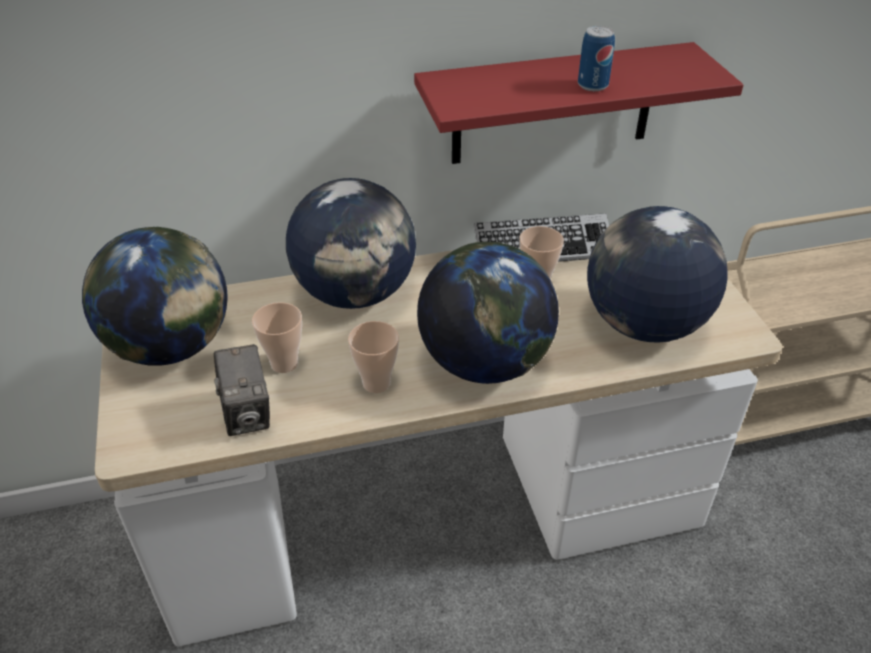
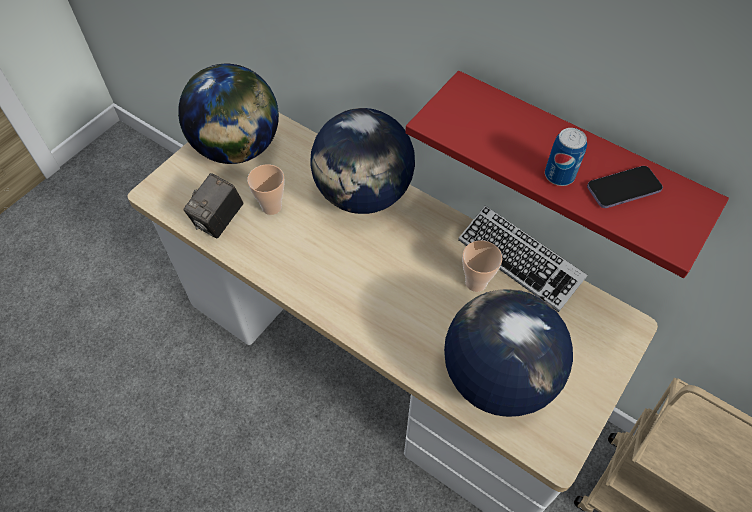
camera: 50 degrees right, 15 degrees up
(376, 383) = (296, 262): cup -> none
(485, 364) = (365, 306): globe -> none
(638, 69) = (623, 189): none -> phone

